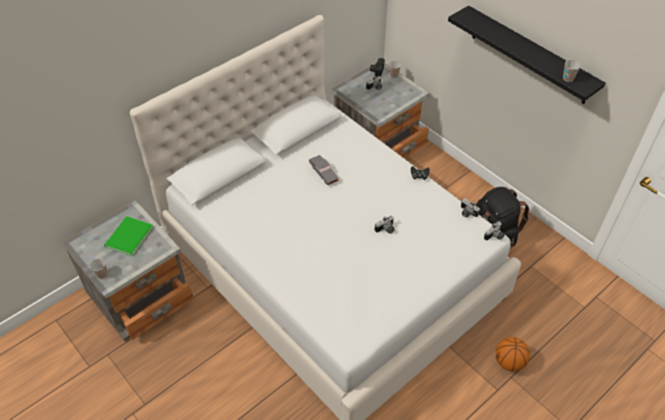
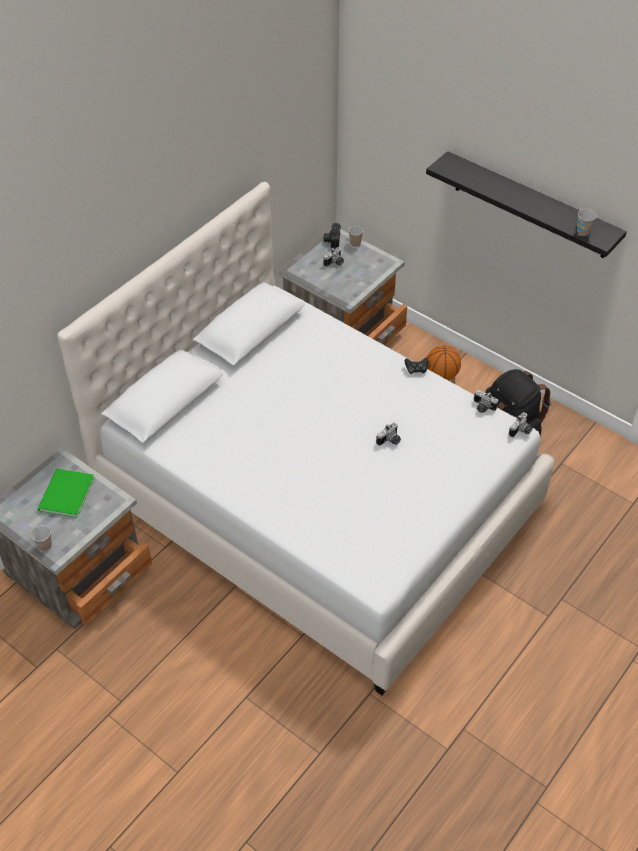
camera: 10 degrees left, 0 degrees up
(323, 173) = (297, 381): grey toy car -> none
(509, 362) = (556, 581): basketball -> basketball (441, 375)

